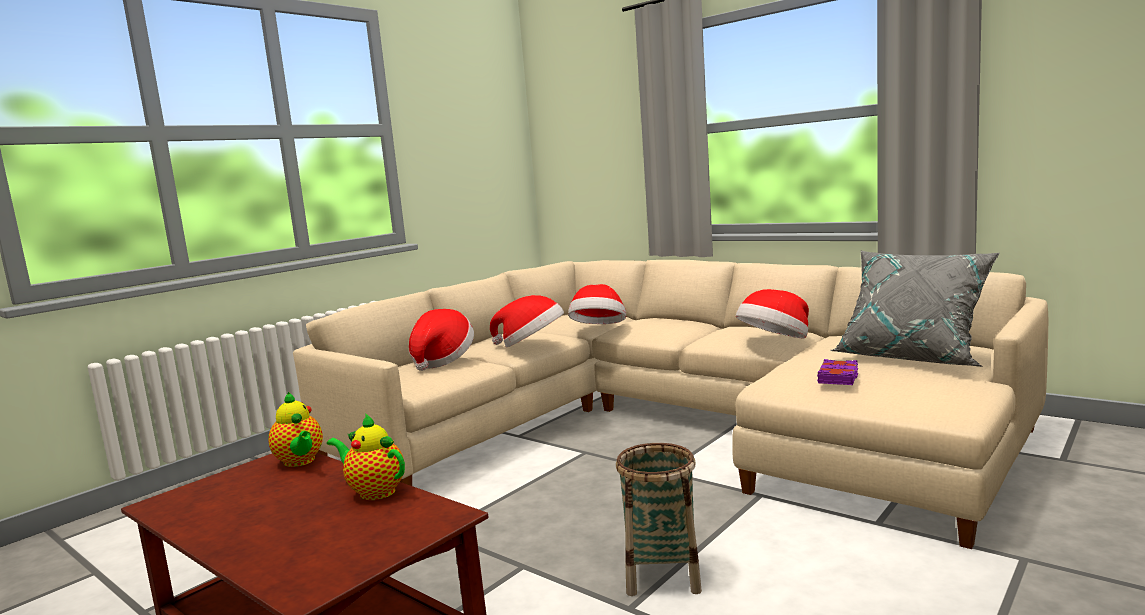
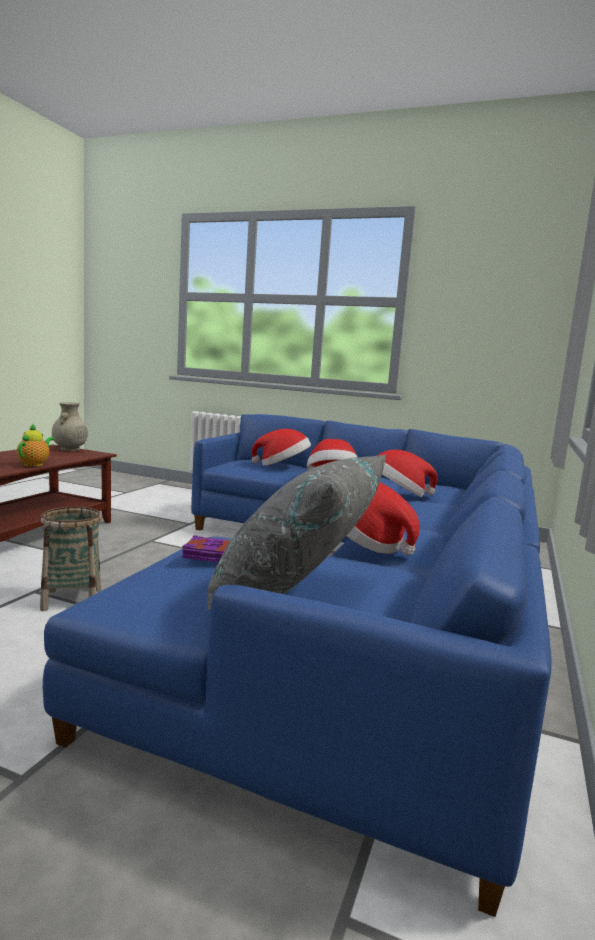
camera: 70 degrees right, 0 degrees up
(218, 483) = (69, 449): none -> beige vase
(300, 462) = (88, 455): teapot -> none
(667, 425) = (358, 597): beige sofa -> blue sofa

